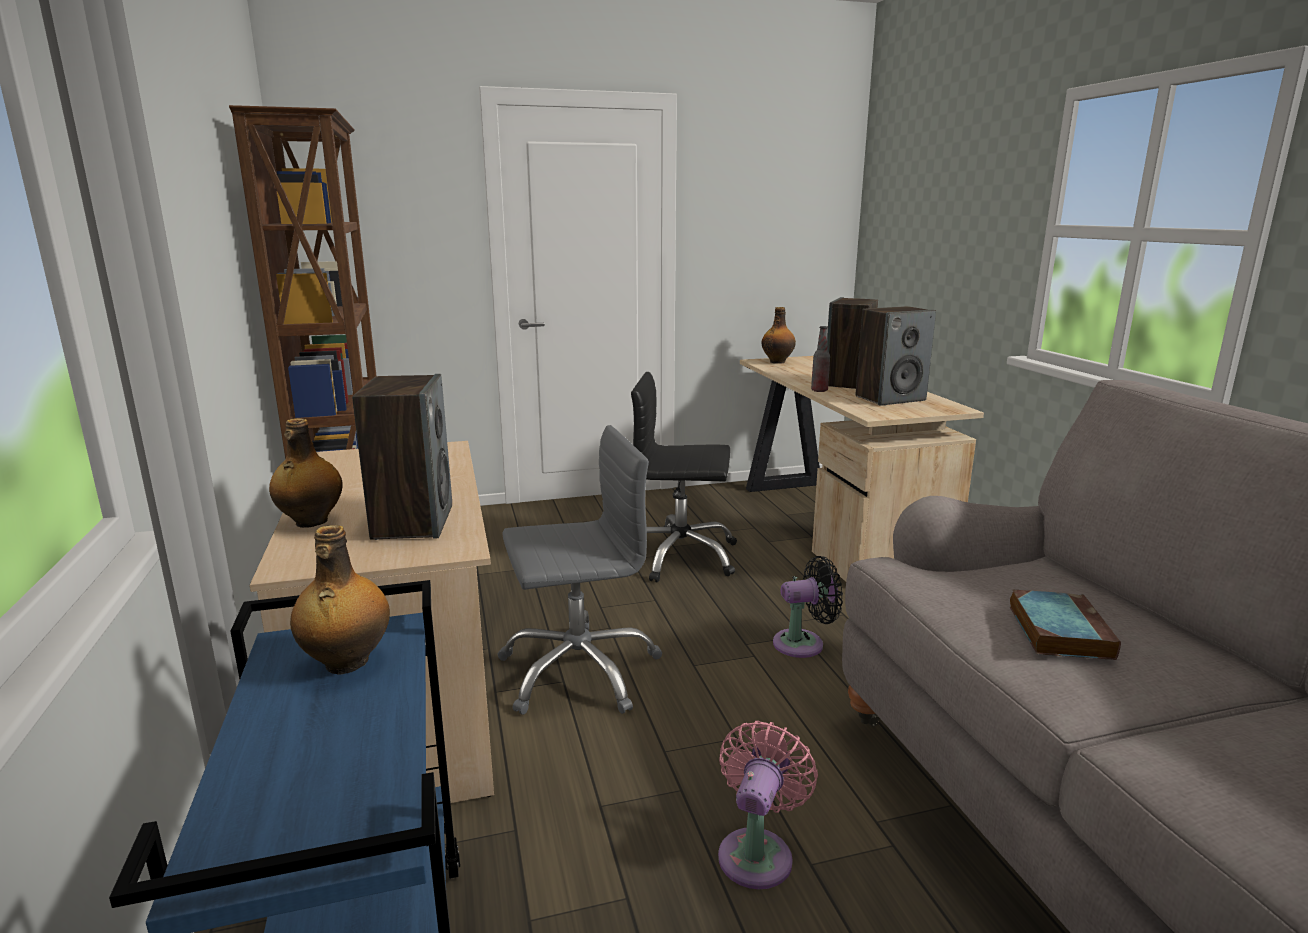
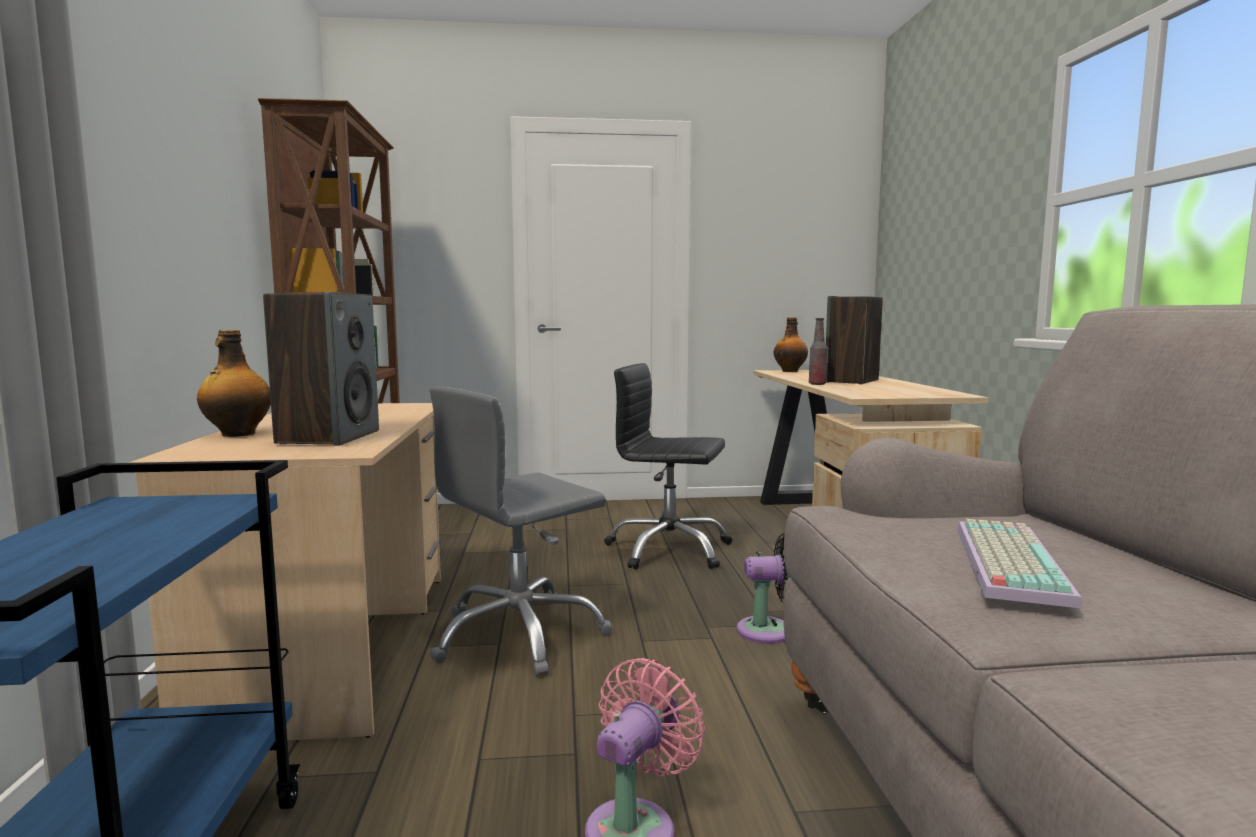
camera: 10 degrees right, 10 degrees down
(346, 663) = (156, 517): bottle -> none
(579, 670) = (519, 635): grey office chair -> grey office chair turned 150 degrees clockwise
(890, 398) = (889, 389): speaker -> none
(1057, 630) = (1004, 561): book -> keyboard

